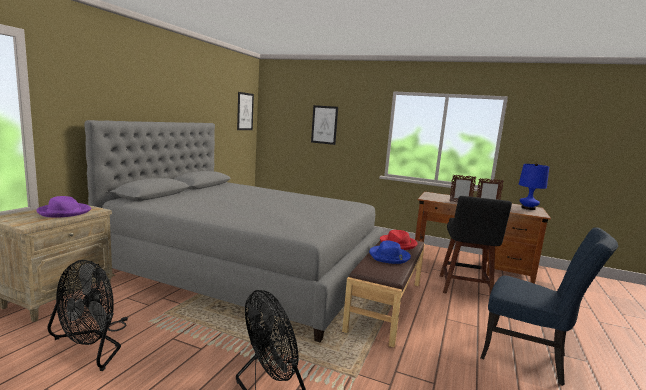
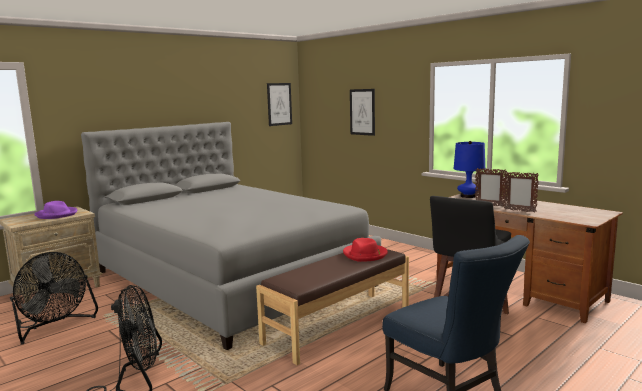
camera: 25 degrees right, 0 degrees up
(94, 344) = (51, 327): black fan -> black fan turned 105 degrees counterclockwise
(389, 256) = (330, 267): blue hat -> none
(528, 208) = (590, 213): blue table lamp -> blue table lamp (468, 196)

